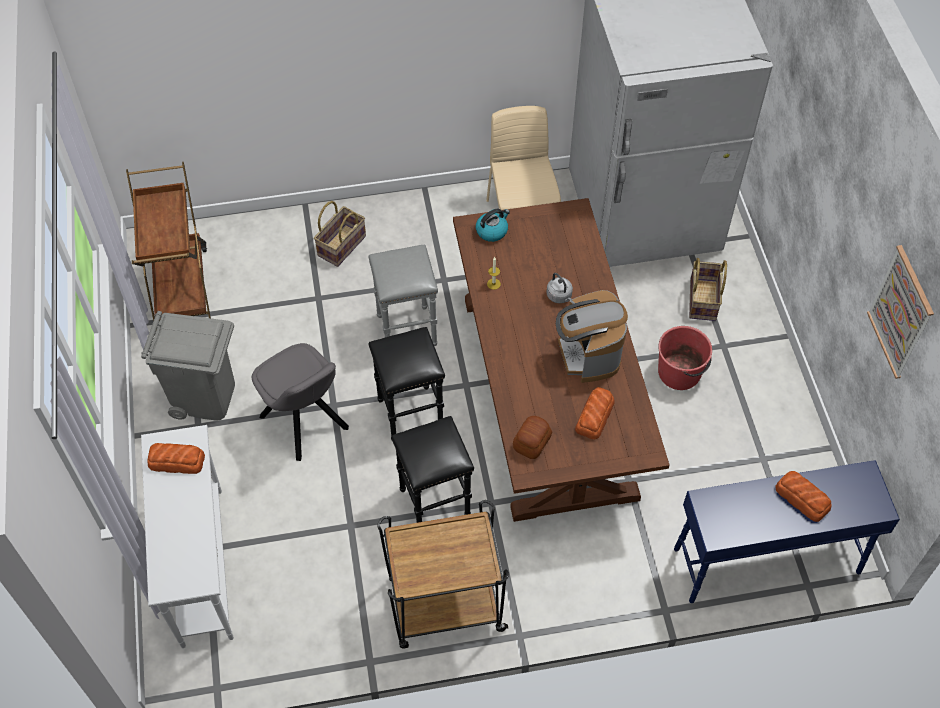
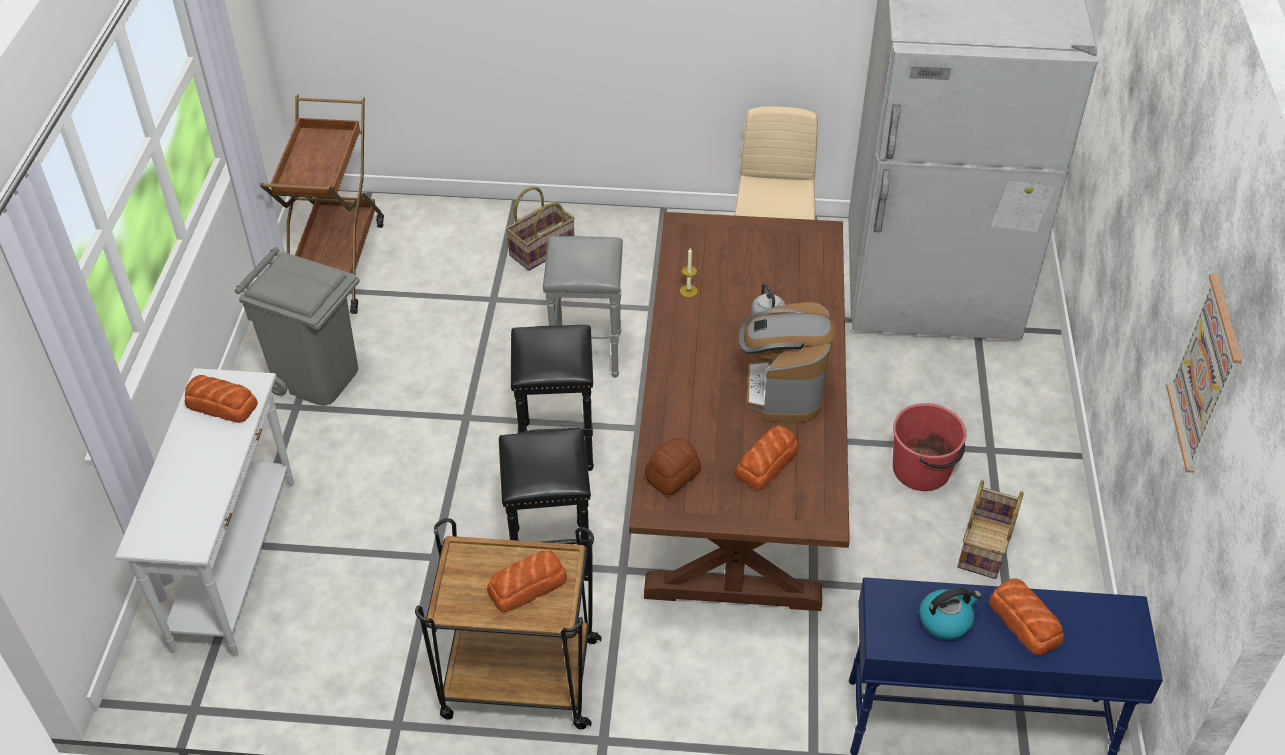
camera: 15 degrees right, 10 degrees down
(305, 422) = (424, 429): grey chair -> none
(457, 552) = (528, 586): none -> bread
(492, 231) = (707, 235): kettle -> kettle (945, 620)
(703, 300) = (979, 393): basket -> basket (985, 547)

